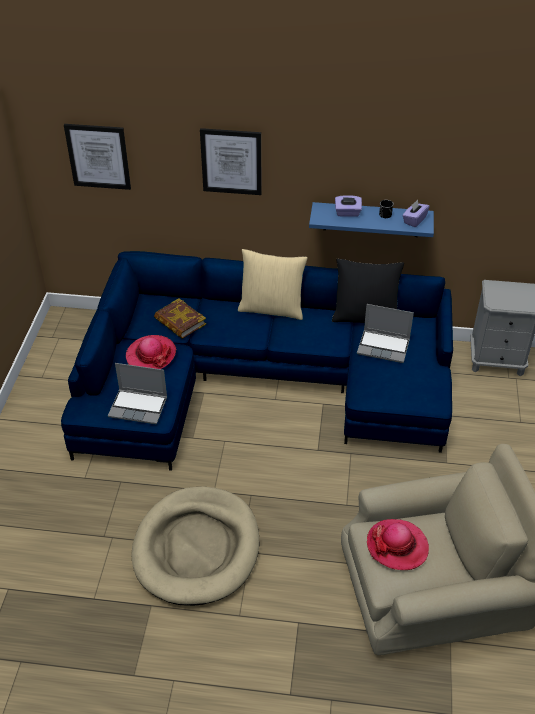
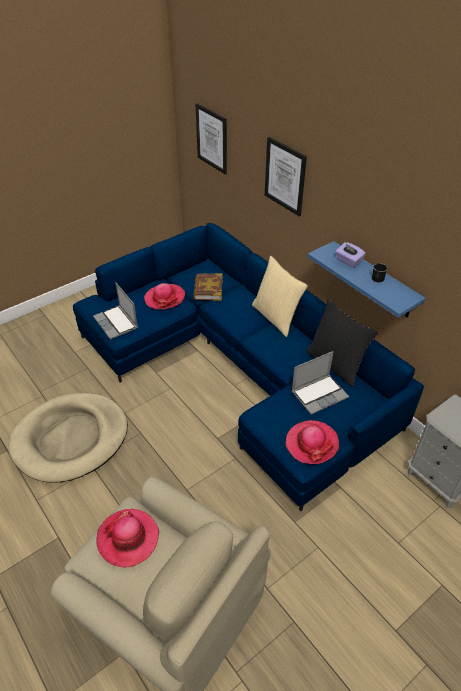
camera: 45 degrees right, 0 degrees up
(384, 347) = (319, 394): laptop -> laptop turned 90 degrees counterclockwise
(414, 220) = (396, 295): purple tissue box -> none
(424, 385) = (311, 443): none -> hat

